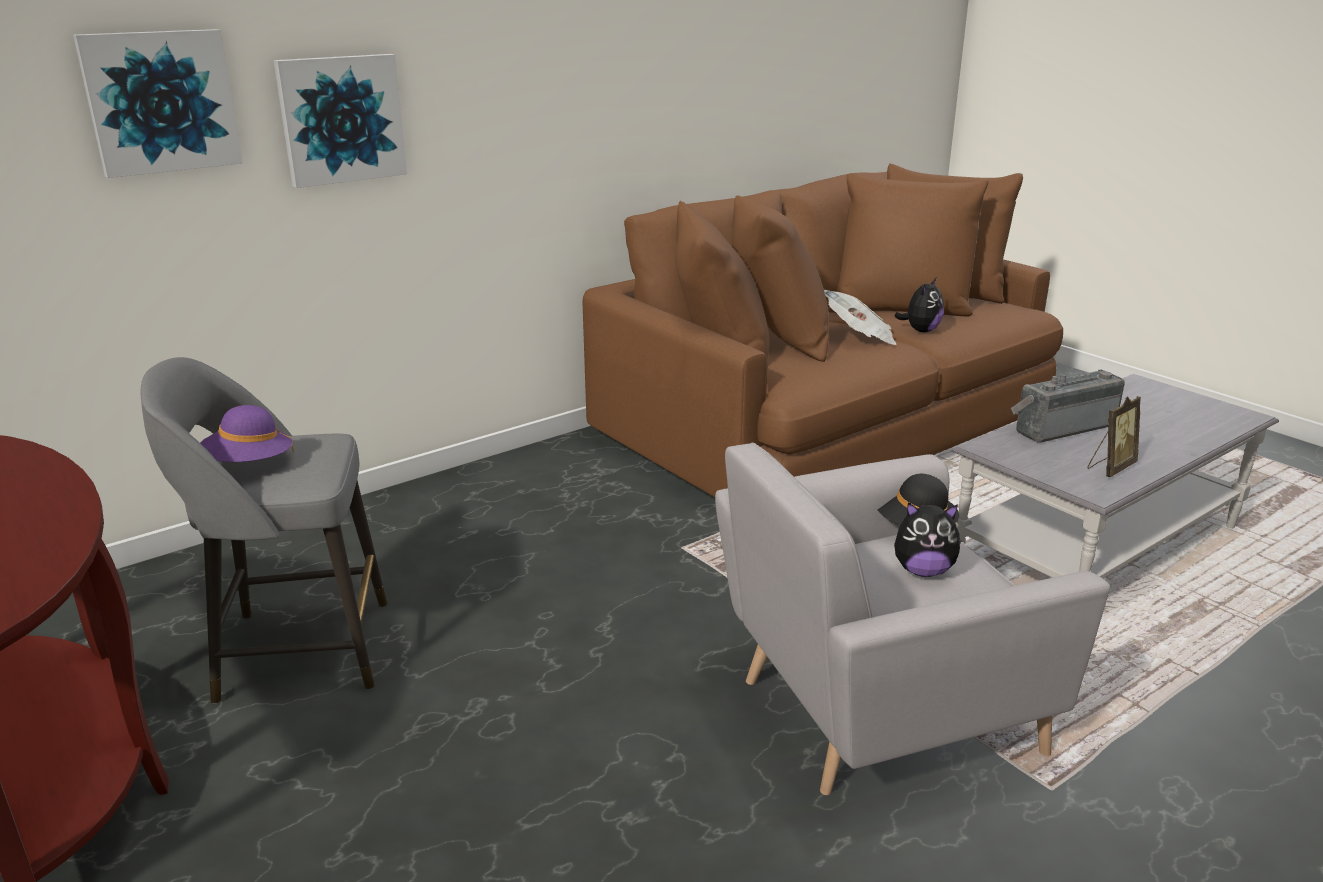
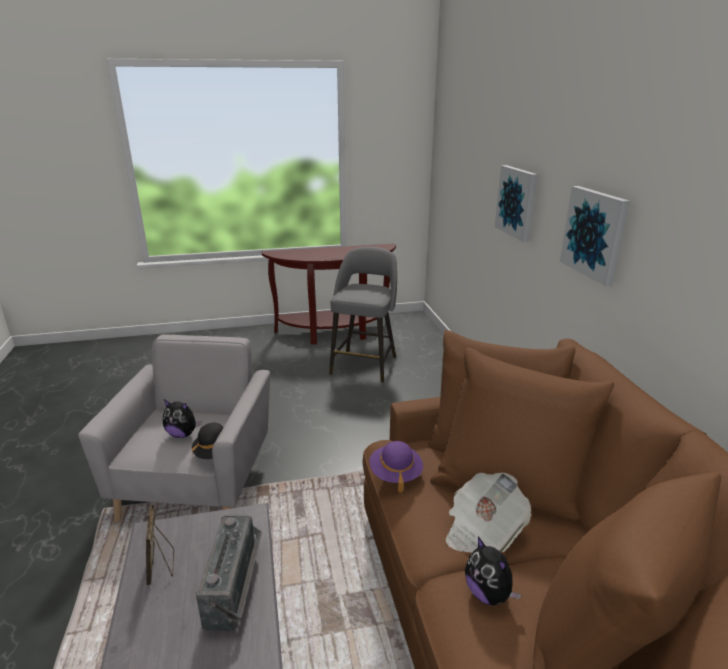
camera: 115 degrees right, 0 degrees up
(161, 102) = (481, 173): picture -> picture (594, 234)
(249, 464) = (361, 288): purple hat -> purple hat (395, 474)
(923, 571) = (183, 434): plush toy -> plush toy turned 105 degrees counterclockwise

